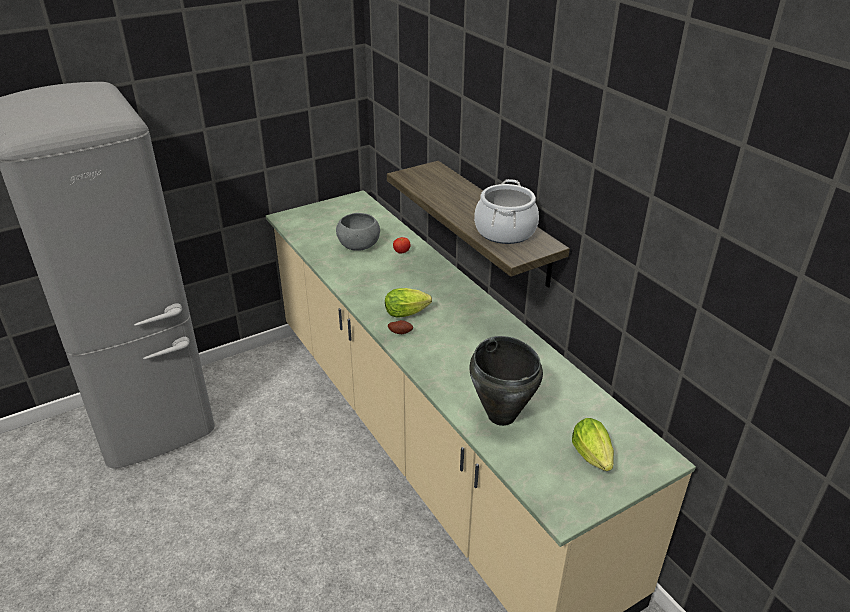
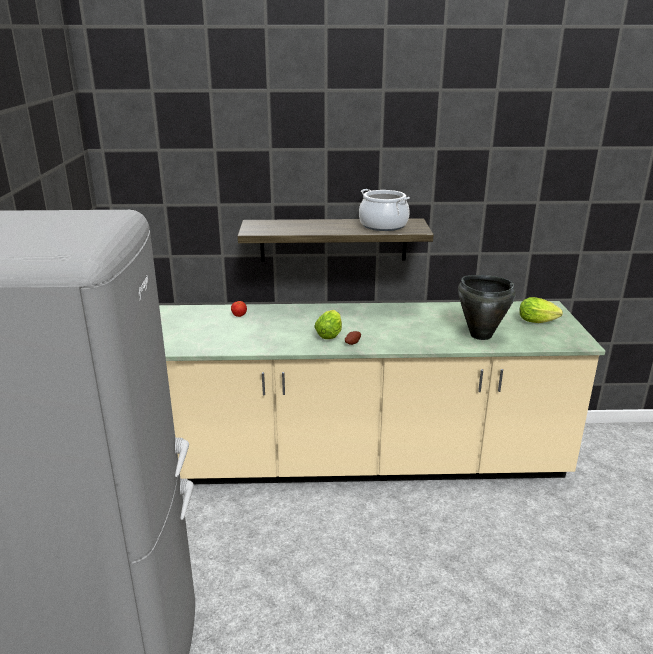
camera: 60 degrees left, 10 degrees down
(358, 245) = (202, 328): grey bowl -> none

